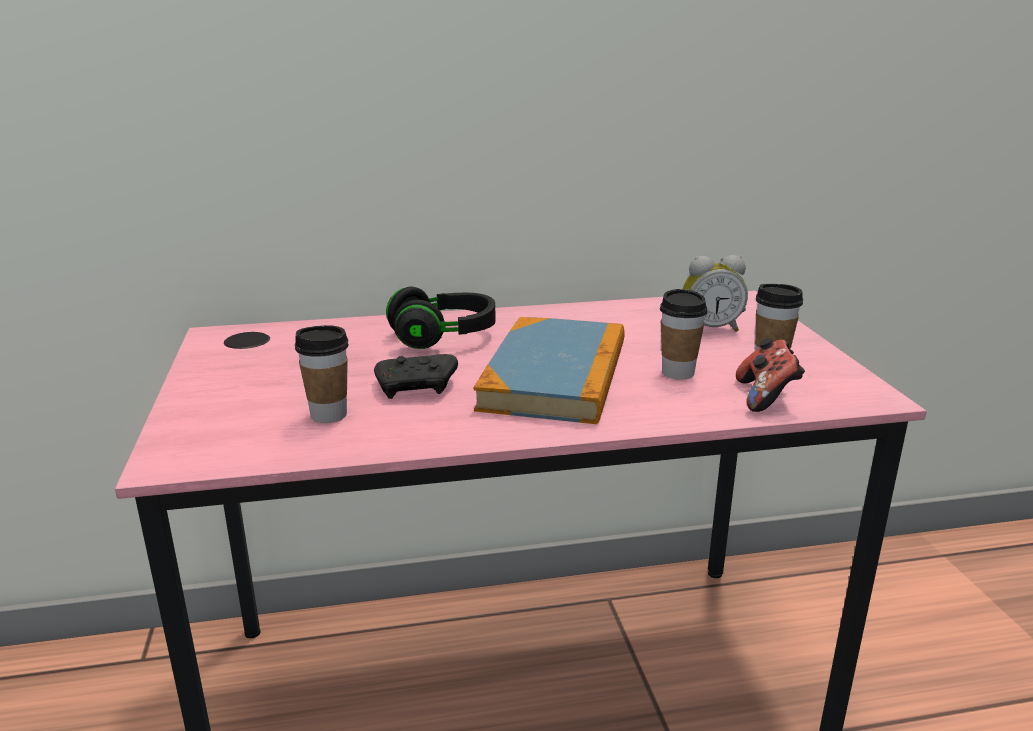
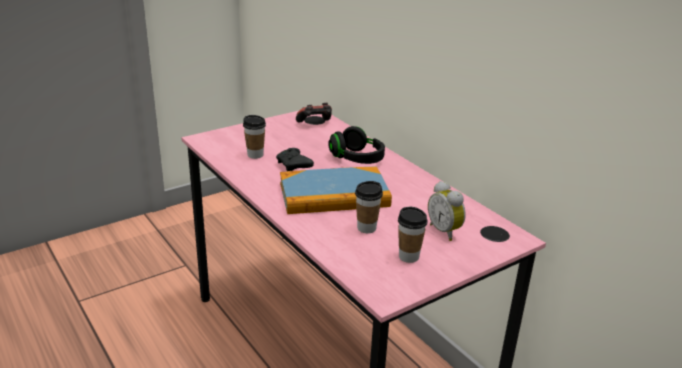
camera: 65 degrees right, 5 degrees up
(766, 397) = (355, 258): game controller -> game controller (315, 124)

